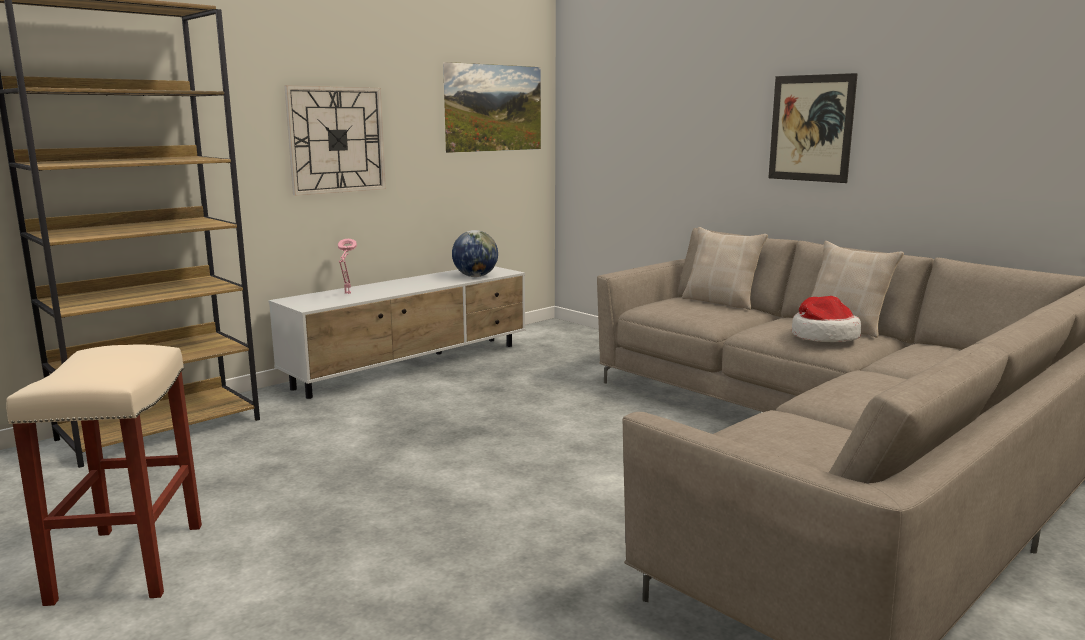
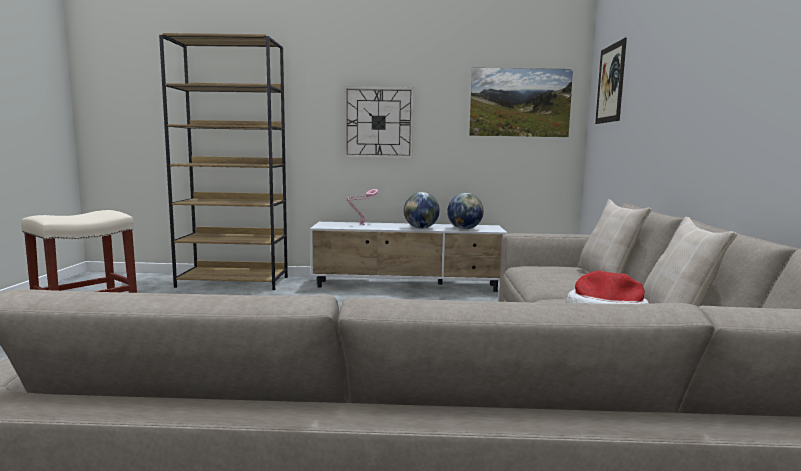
camera: 45 degrees right, 5 degrees down
(430, 284) = (421, 228): none -> globe
(811, 128) = (730, 90): picture -> picture (610, 83)

